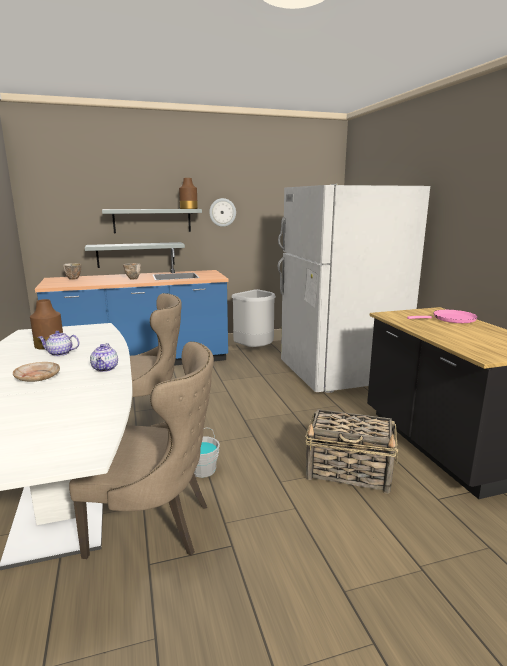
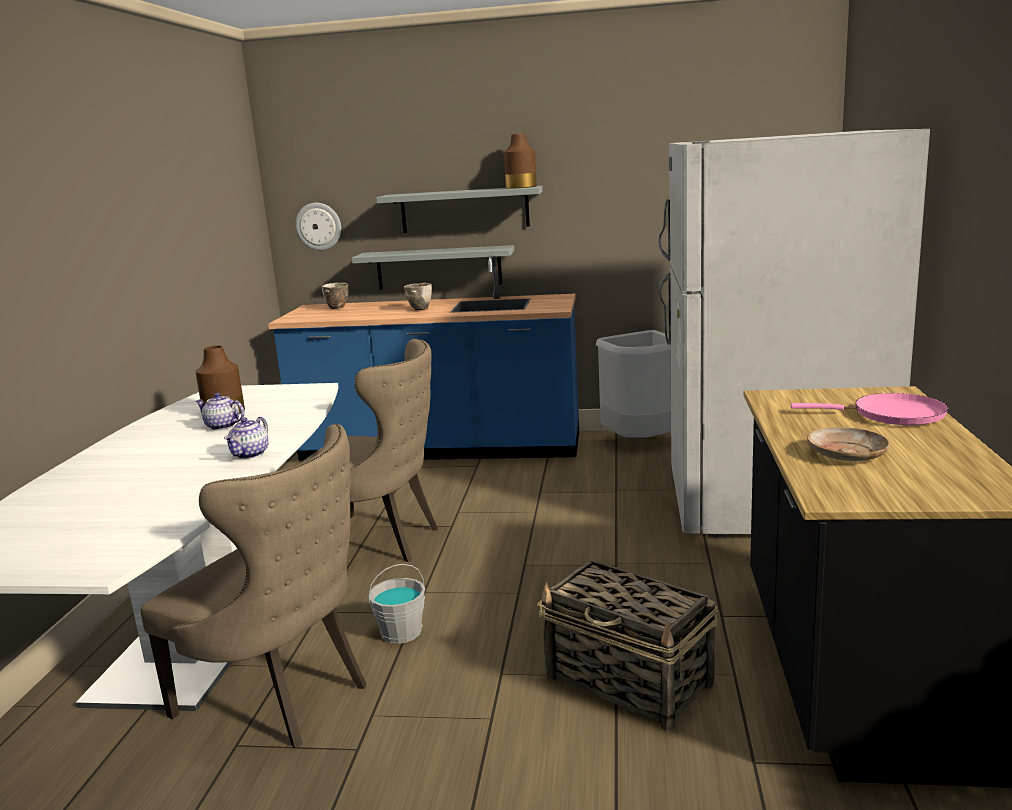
camera: 25 degrees right, 0 degrees up
(37, 377) = (162, 458): beige plate -> beige plate (846, 453)
(222, 212) = (587, 189): wall clock -> wall clock (318, 226)

